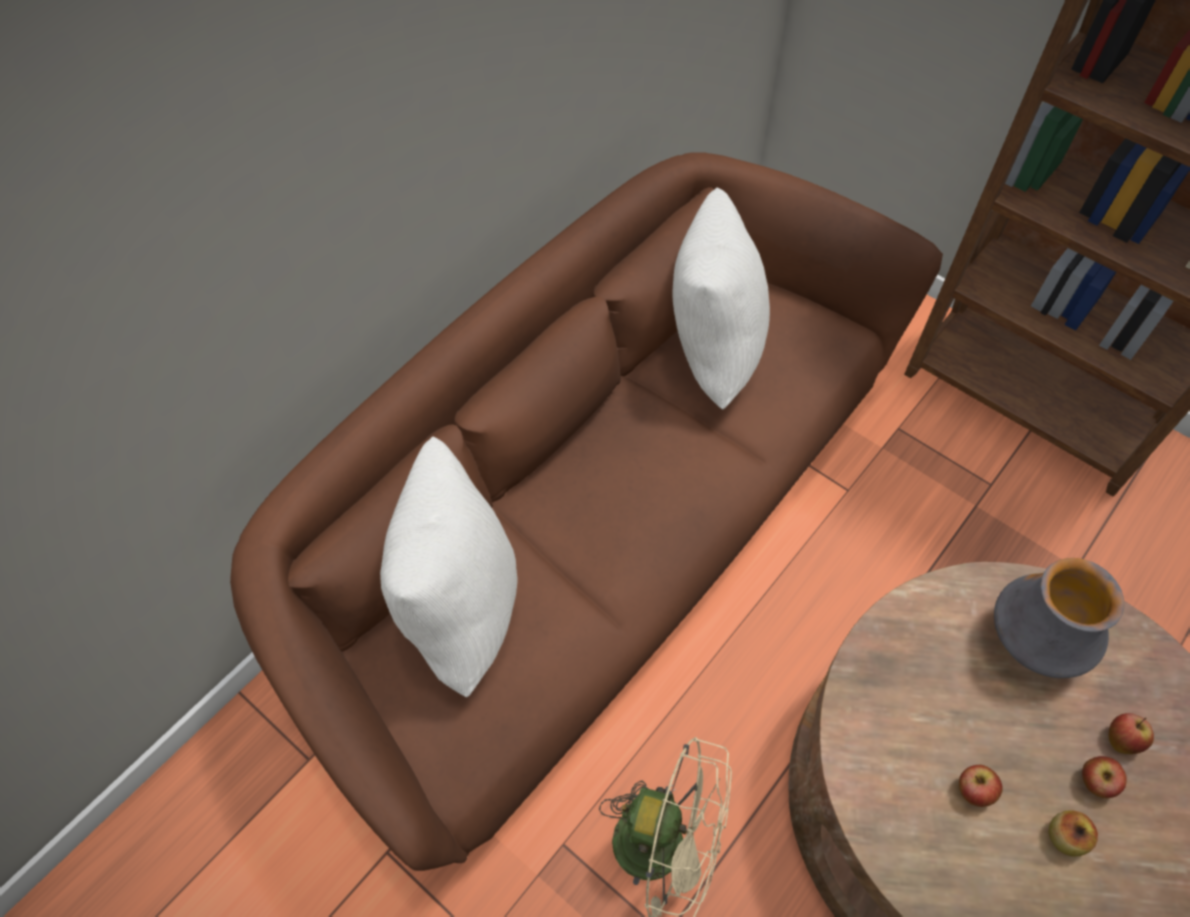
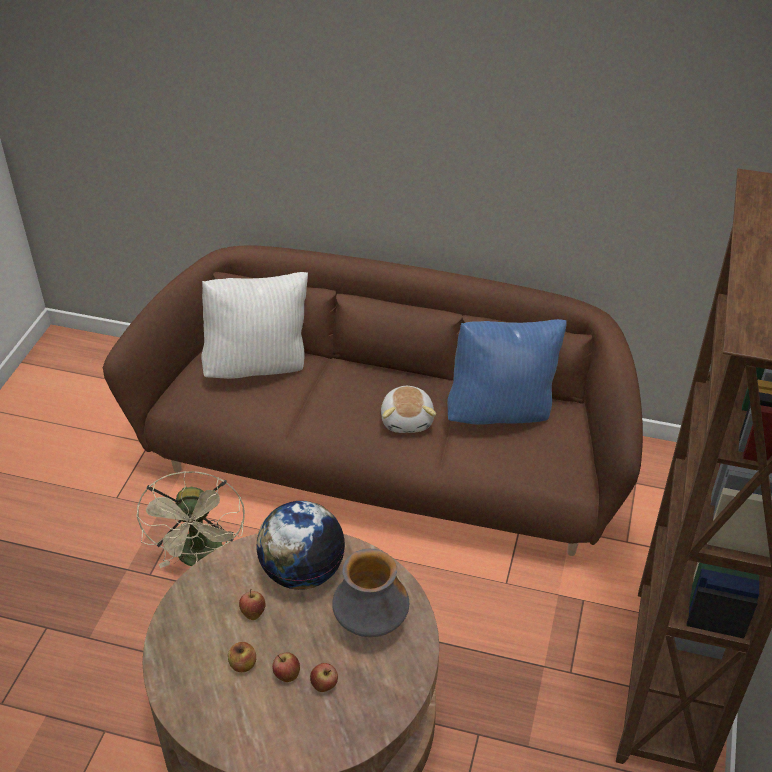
camera: 65 degrees right, 15 degrees down
(671, 459) = (408, 419): none -> plush toy
(710, 352) = (501, 412): white pillow -> blue pillow
(914, 697) = (302, 571): none -> globe

